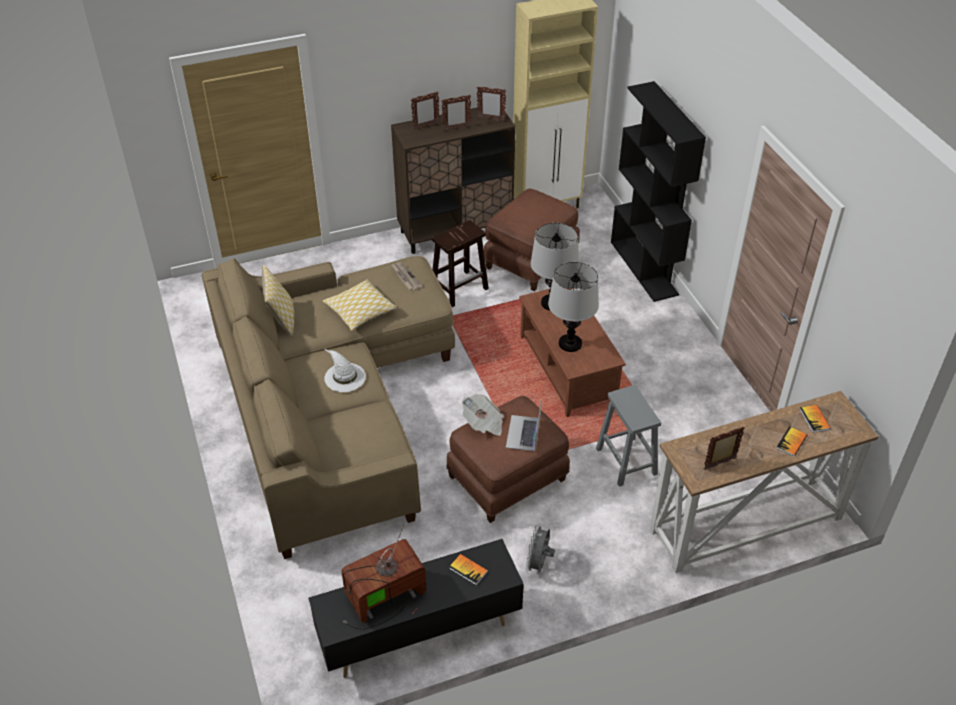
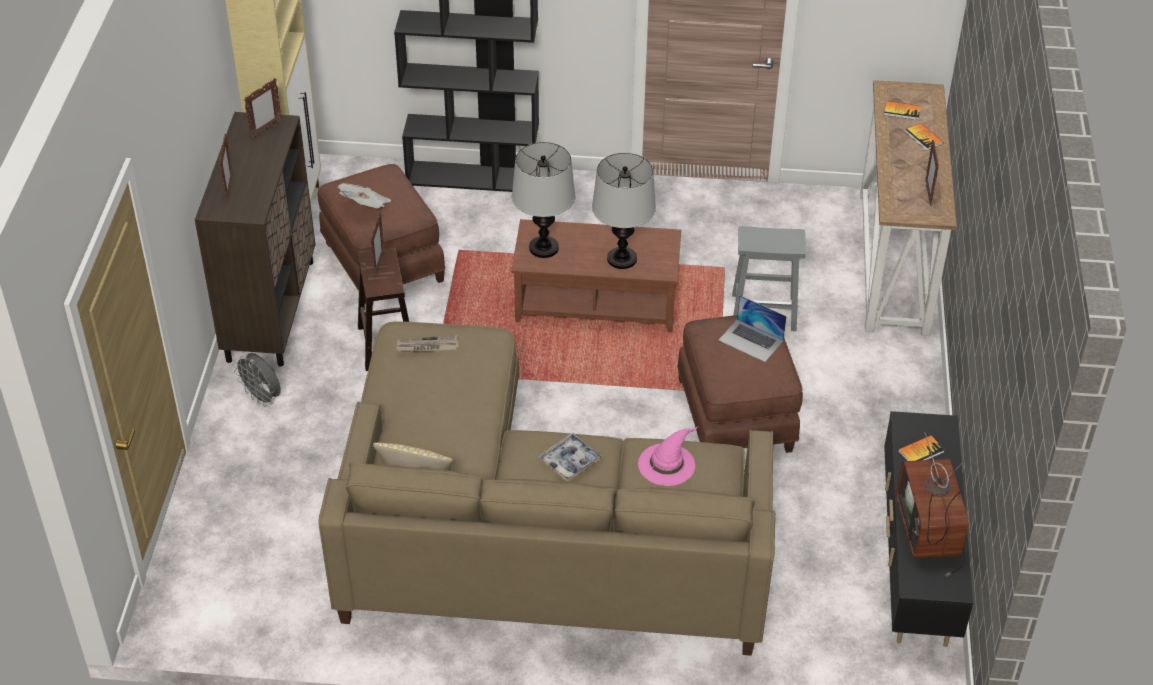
camera: 65 degrees left, 0 degrees up
(344, 377) = (570, 461): white hat -> tray
(360, 311) = (461, 408): pillow -> none
(368, 425) = (667, 463): none -> pink hat
(456, 128) = (259, 165): picture frame -> picture frame (378, 265)
(483, 423) = (718, 367): newspaper -> newspaper (366, 206)
(538, 564) = (869, 433): grey fan -> grey fan (262, 398)

